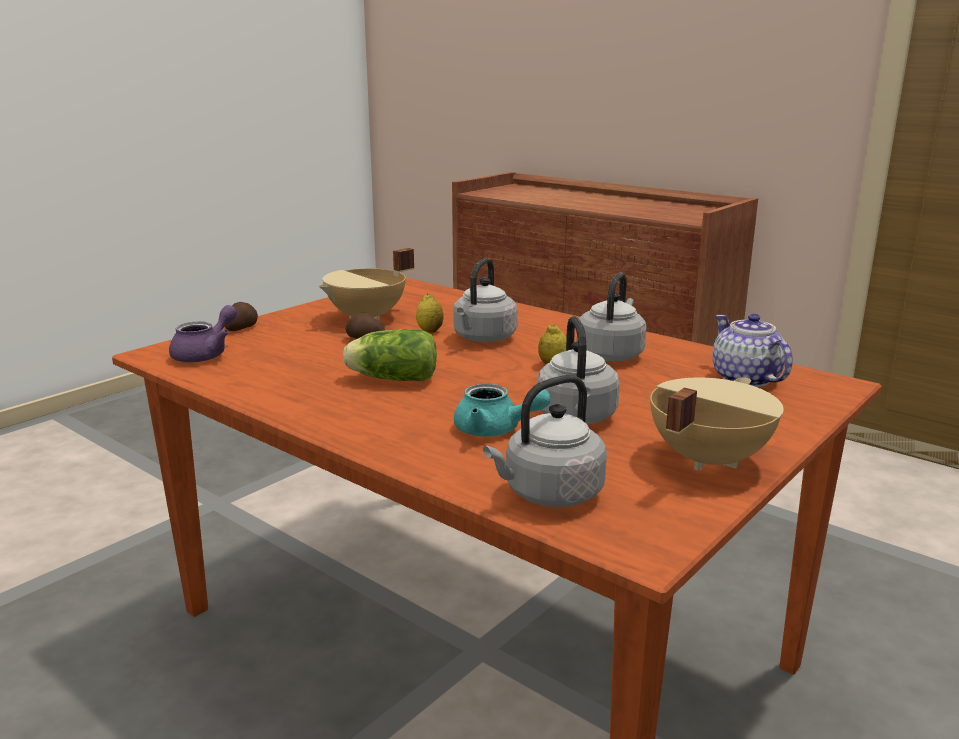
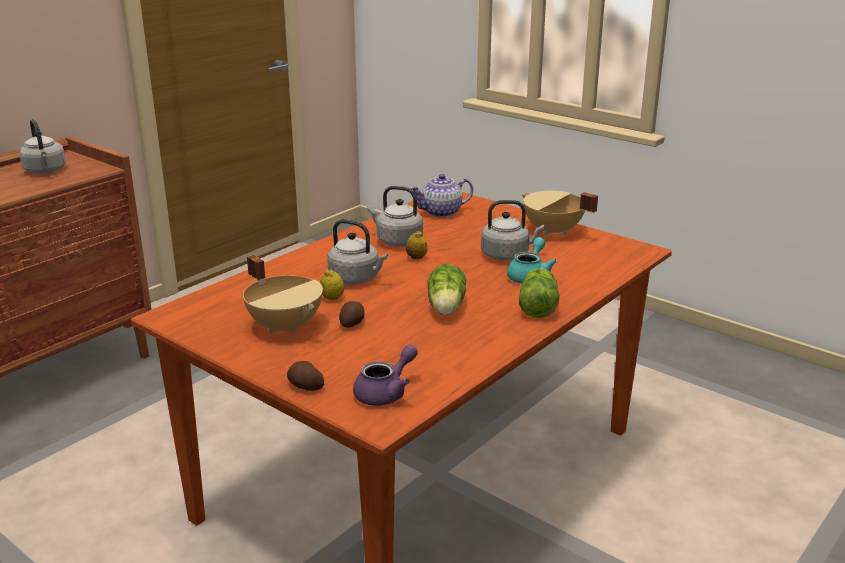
camera: 90 degrees left, 5 degrees up
(206, 354) = (386, 392): purple teapot -> purple teapot turned 105 degrees clockwise
(385, 431) = (538, 306): none -> lettuce
(549, 494) = (603, 265): grey kettle -> grey kettle (45, 171)

